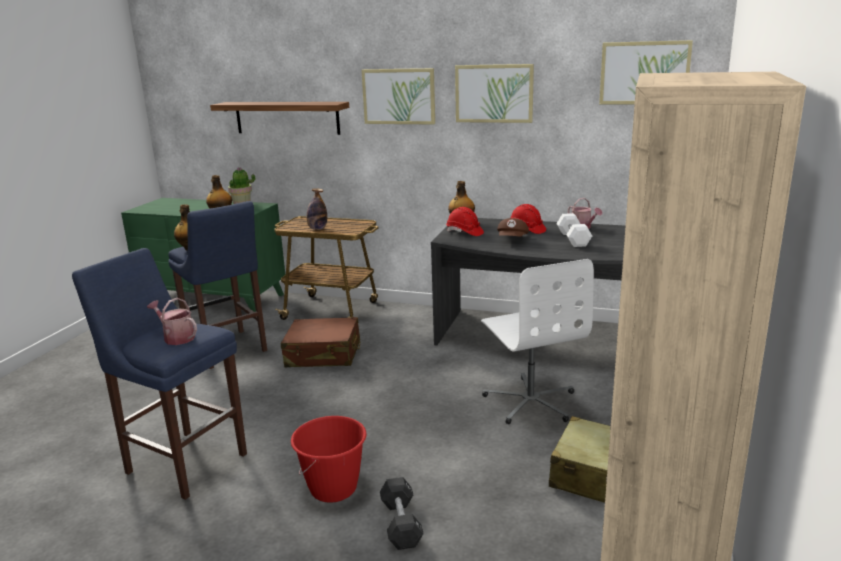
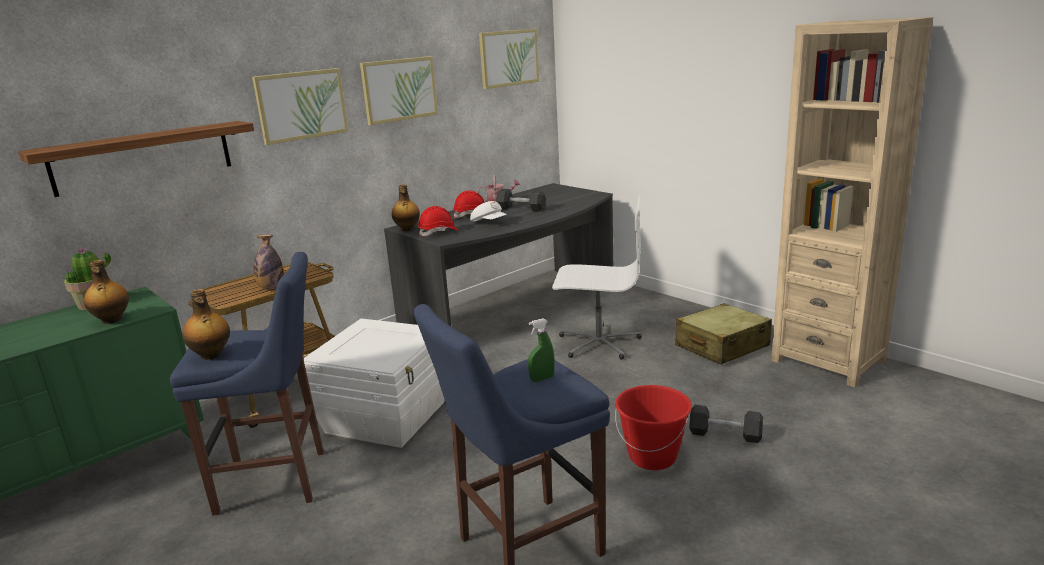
camera: 60 degrees left, 0 degrees up
(176, 337) = (542, 379): watering can -> green spray bottle
(323, 354) = (387, 417): brown suitcase -> white storage box
(512, 239) = (489, 222): brown cap -> white cap
(573, 239) = (521, 208): white dumbbell -> black dumbbell

